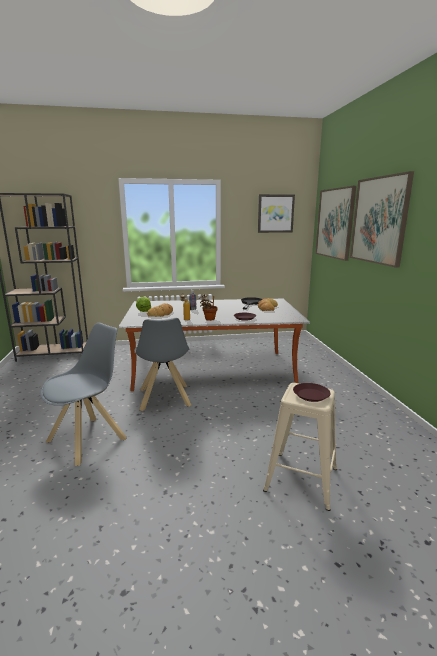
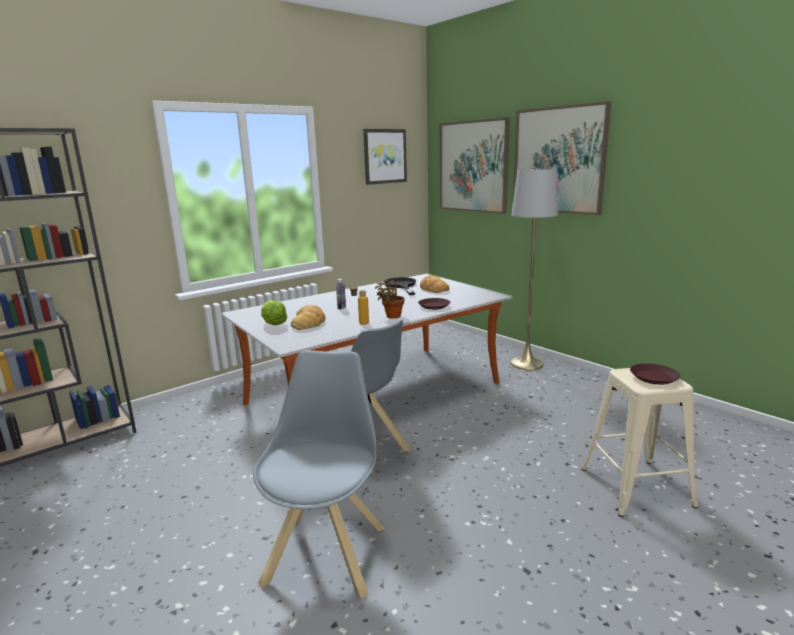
camera: 30 degrees left, 0 degrees up
(336, 378) = (526, 363): none -> grey floor lamp

